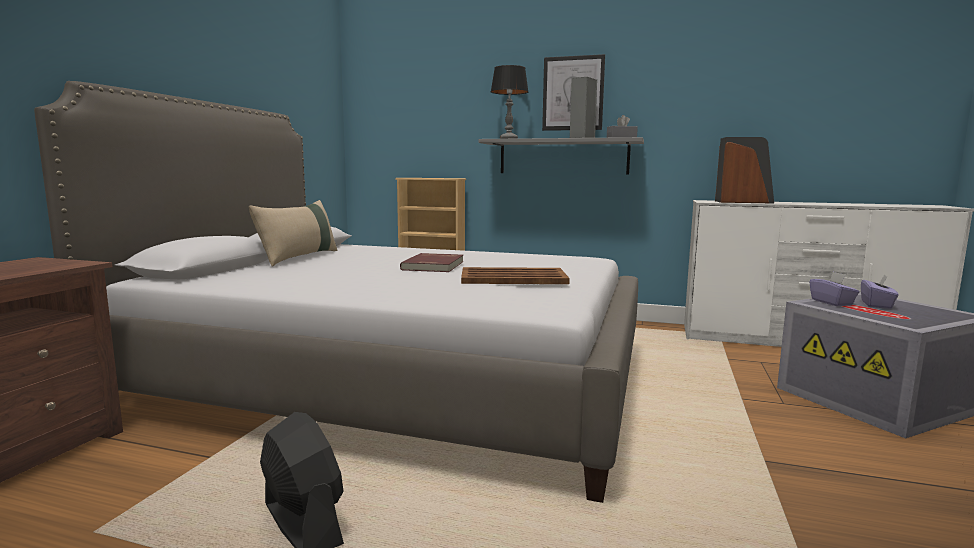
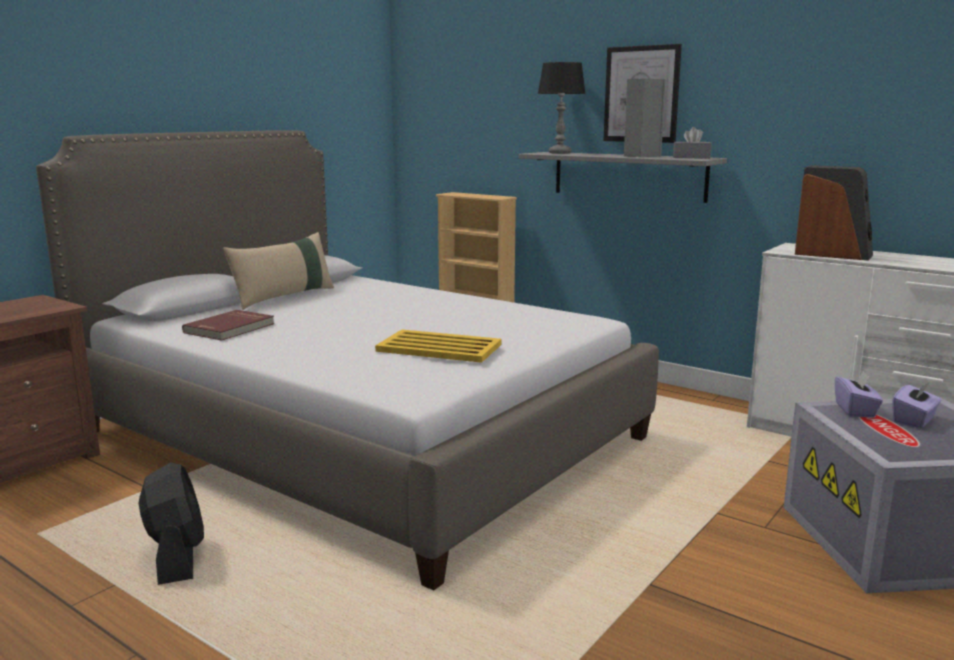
camera: 20 degrees right, 5 degrees up
(434, 265) = (394, 320): red book -> red book (230, 328)
(512, 278) = (438, 347): brown tray -> yellow tray

